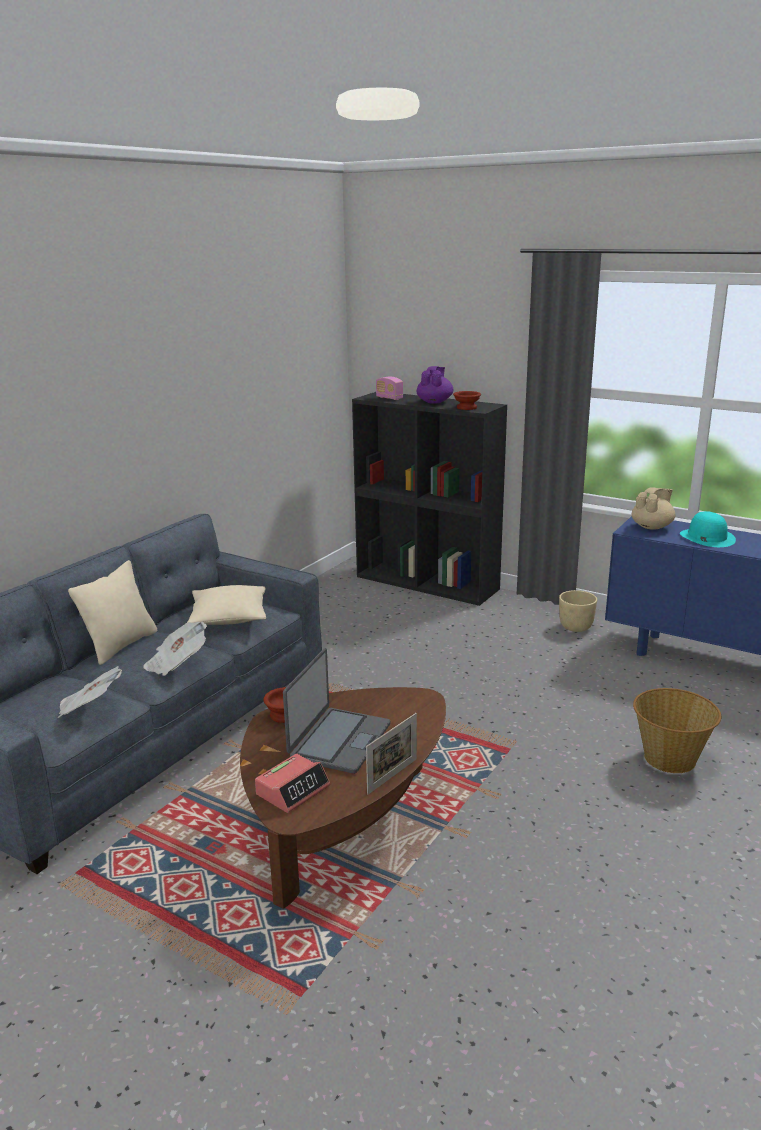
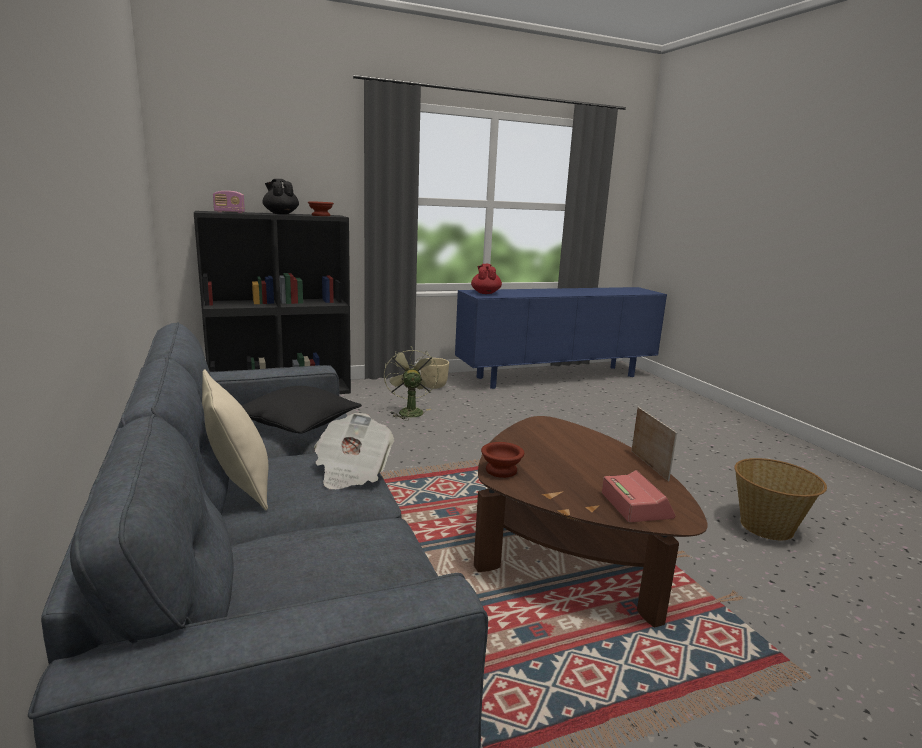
camera: 55 degrees left, 5 degrees down
(90, 707) = (374, 543): newspaper -> none
(229, 617) = (297, 424): beige pillow -> black pillow
(339, 741) = (574, 465): laptop -> none
(434, 402) = (281, 214): purple teapot -> black teapot
(491, 645) = (409, 411): none -> green fan
(652, 527) = (485, 293): beige teapot -> red teapot
(670, 759) = (609, 427): basket -> basket (767, 527)
(706, 537) = (522, 293): turquoise hat -> none

